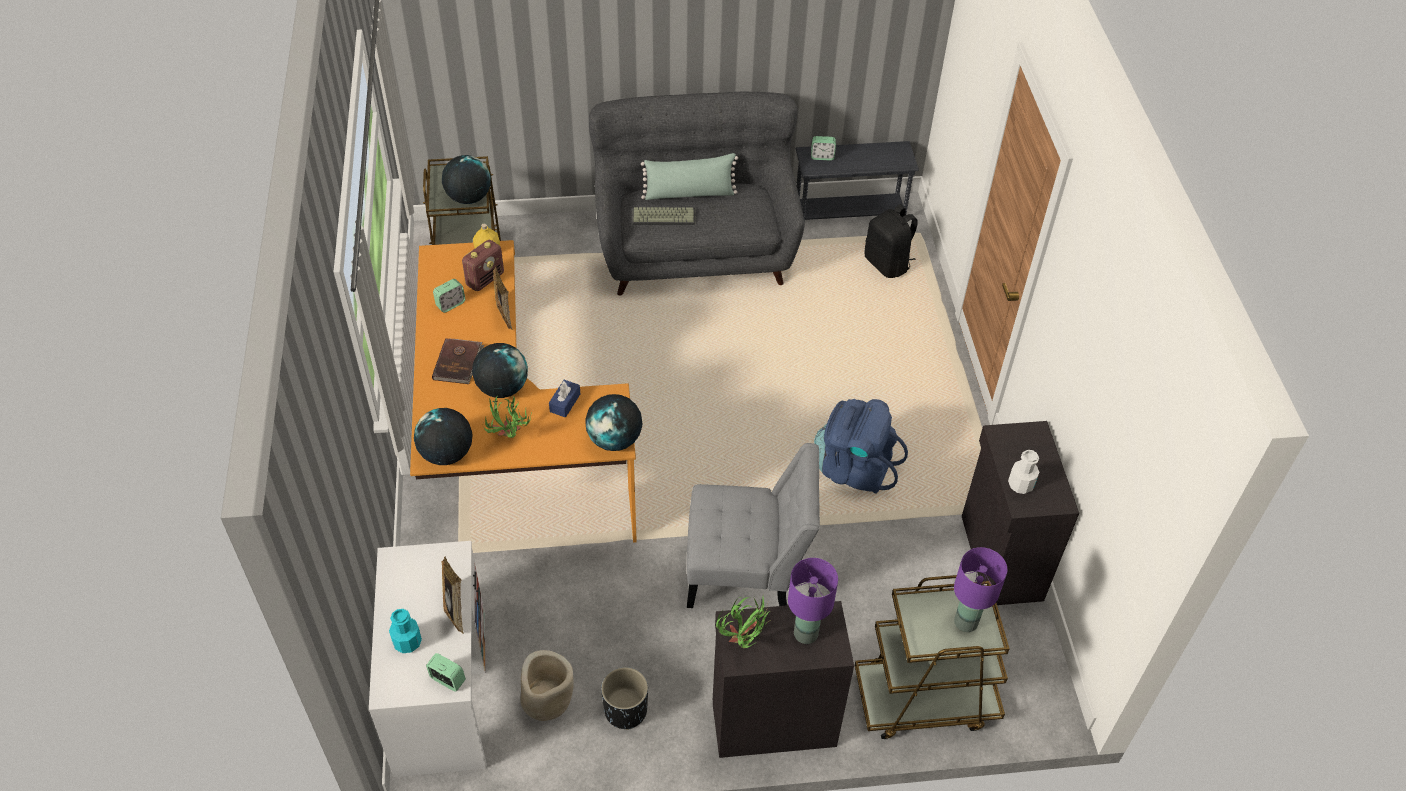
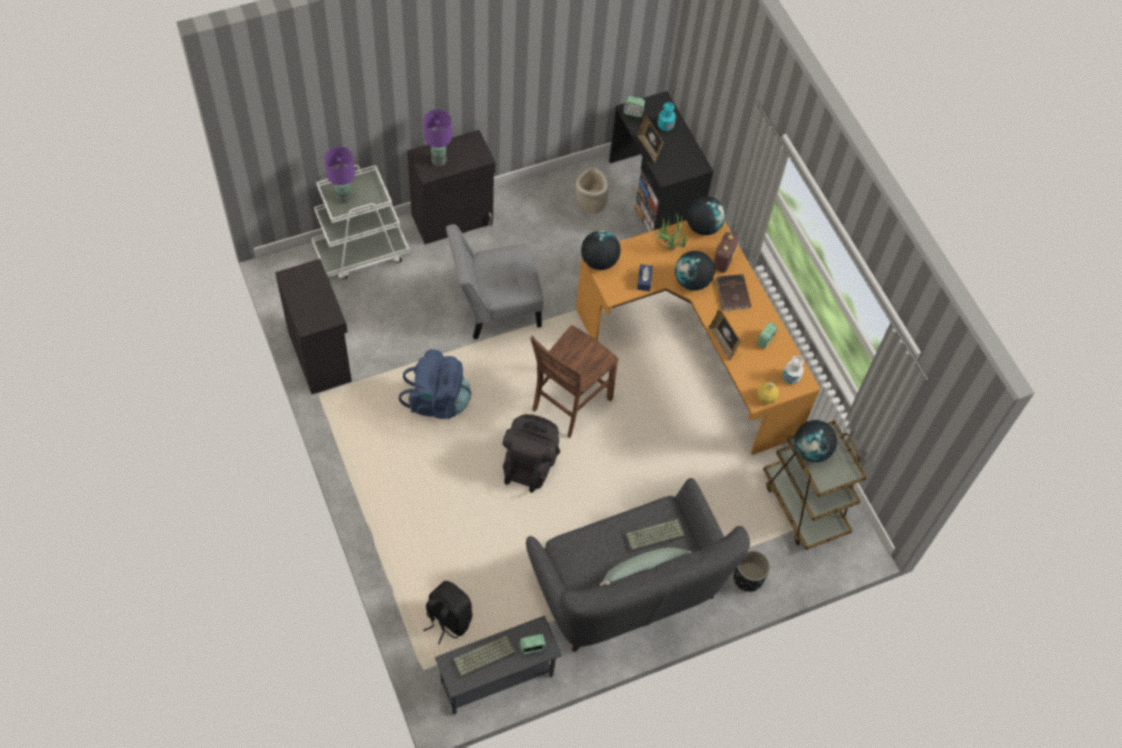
camera: 160 degrees right, 10 degrees up
(441, 692) = (654, 192): white desk -> black desk
(485, 279) = (752, 369): radio -> radio (723, 261)
(625, 710) = (542, 206): black planter -> black planter (748, 578)
(690, 428) = (569, 404): none -> brown chair
(744, 641) = (473, 149): potted plant -> none
(759, 378) = (530, 463): none -> black backpack
(871, 159) = (483, 657): none -> keyboard
(924, 699) = (362, 252): brown cart -> white cart
(1020, 484) = (316, 283): white bottle -> white bottle (791, 377)

